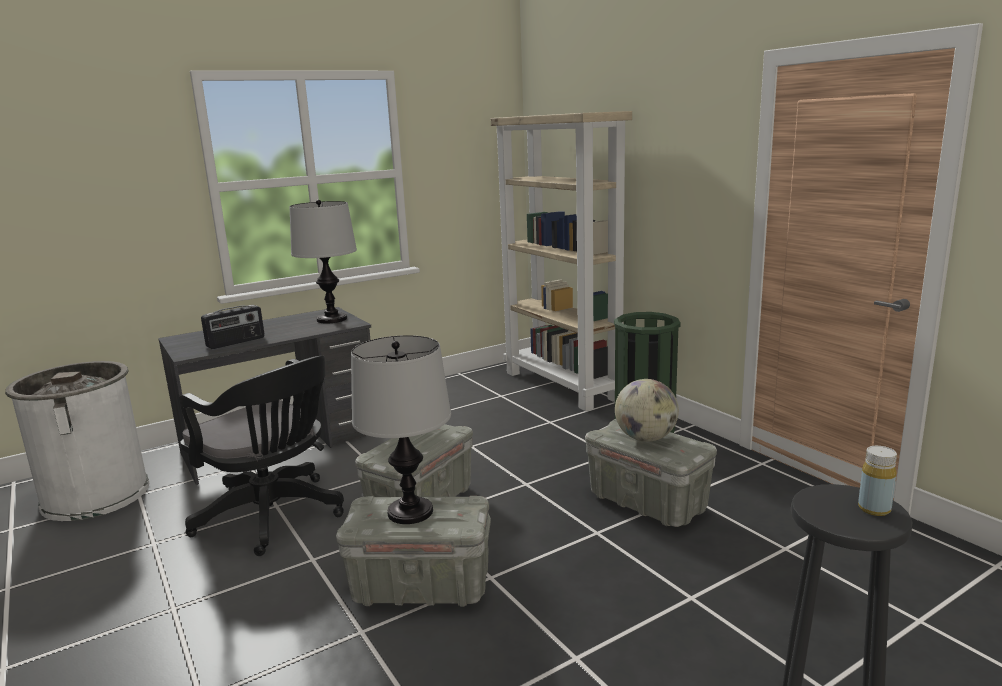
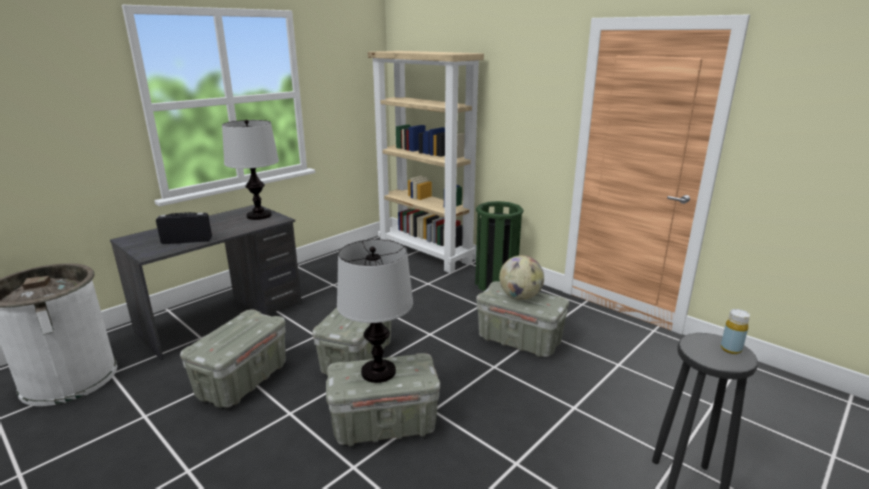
camera: 15 degrees left, 5 degrees up
(236, 342) = (187, 241): radio -> radio turned 135 degrees counterclockwise
(274, 517) = (243, 381): black office chair -> grey storage box

